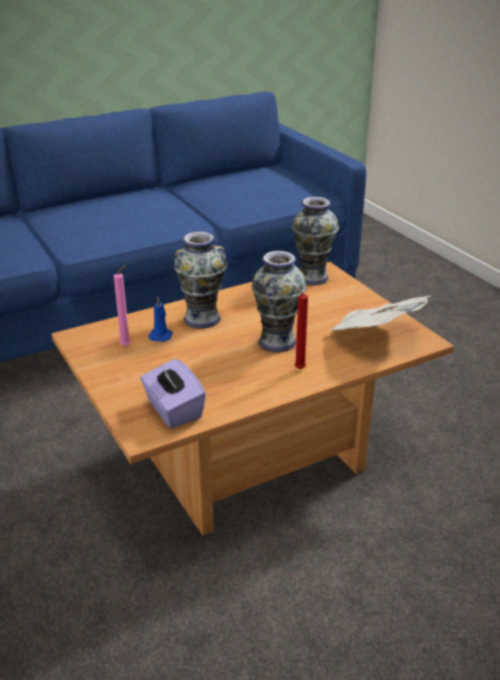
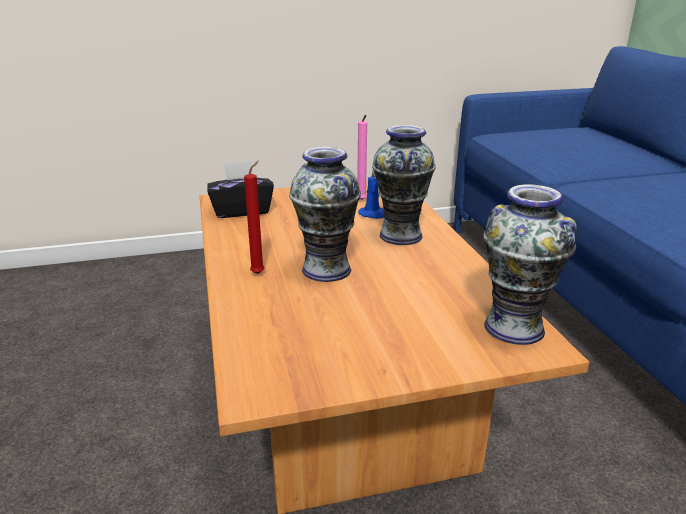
camera: 105 degrees right, 5 degrees down
(173, 410) = (241, 210): purple tissue box -> black tissue box
(375, 336) = (298, 345): newspaper -> none

